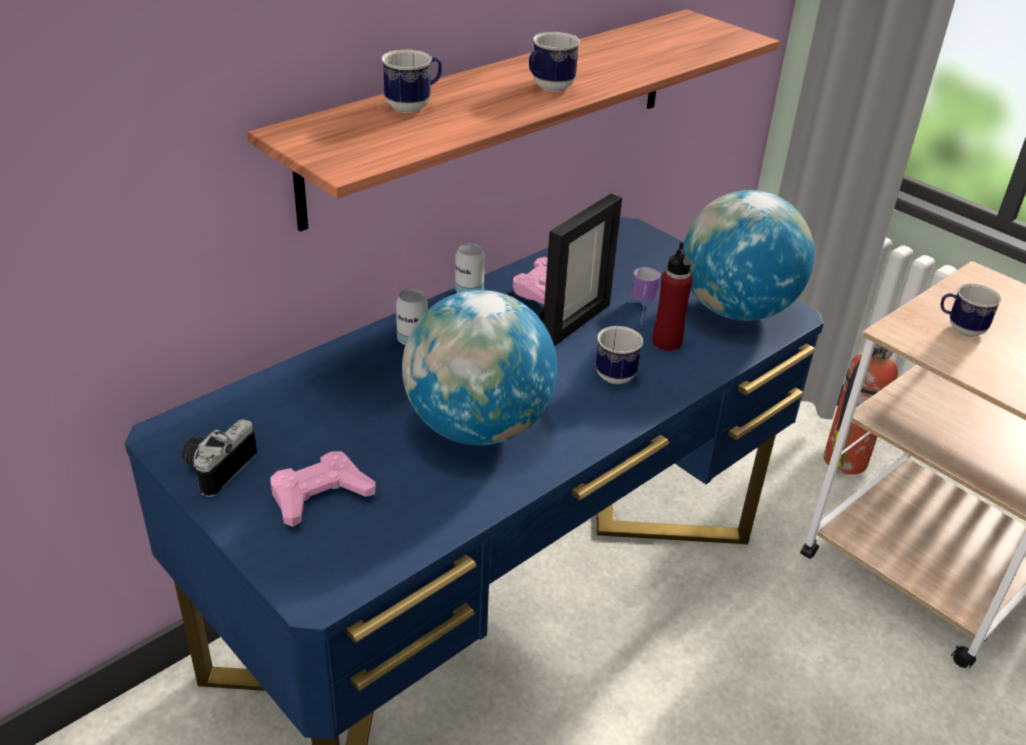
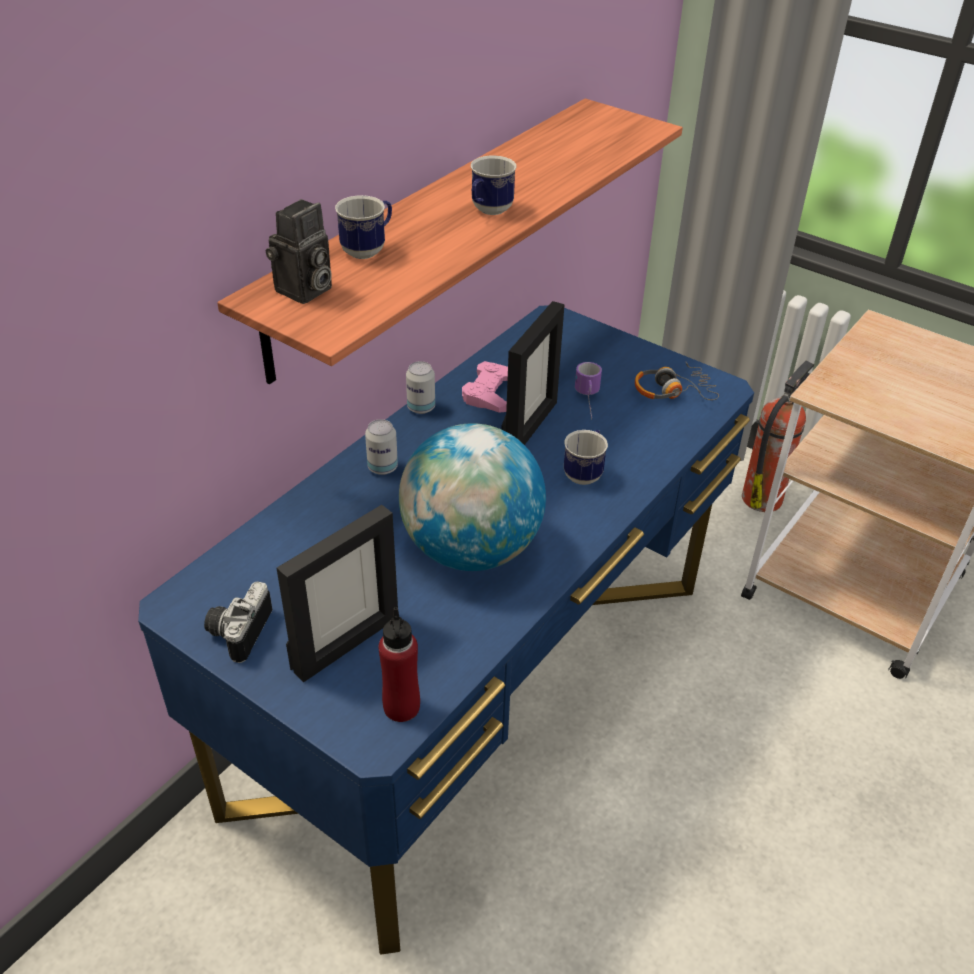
camera: 10 degrees left, 5 degrees up
(320, 495) = (345, 643): pink game controller -> picture frame
(334, 132) = (304, 291): none -> camera
(666, 342) = (619, 434): red bottle -> red bottle (401, 707)
(735, 310) = (672, 391): globe -> headphones
(960, 329) = (873, 382): mug -> none

